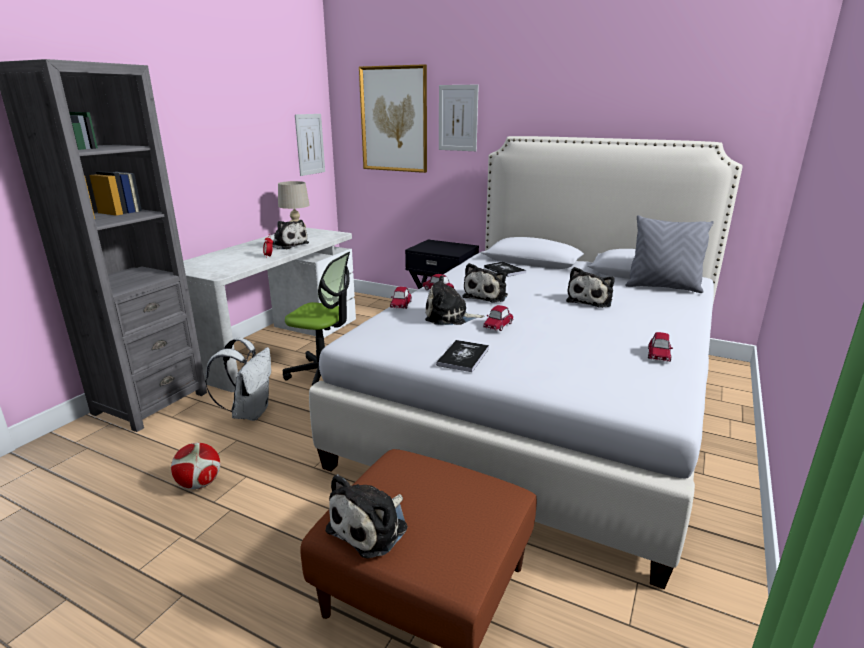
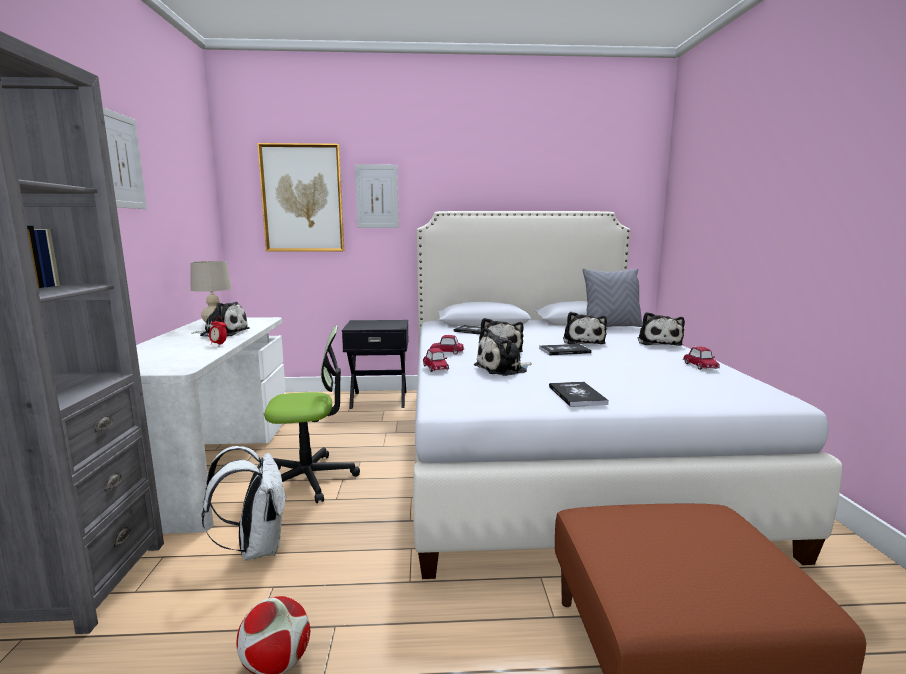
camera: 30 degrees left, 10 degrees down
(310, 144) = (203, 224): picture -> picture (122, 161)
(371, 527) = (672, 591): plush toy -> plush toy (658, 342)
(497, 325) = (556, 368): toy car -> none
(545, 308) = (564, 351): none -> book

